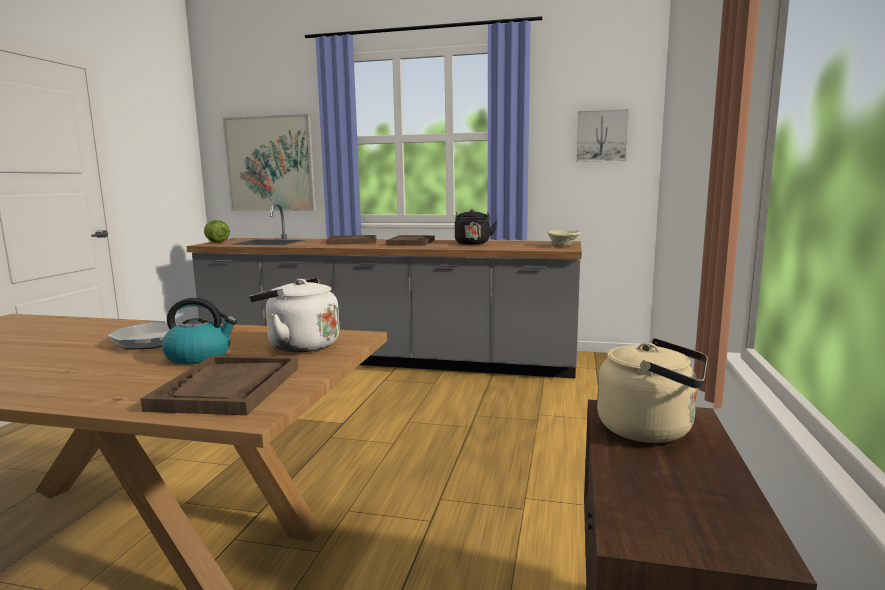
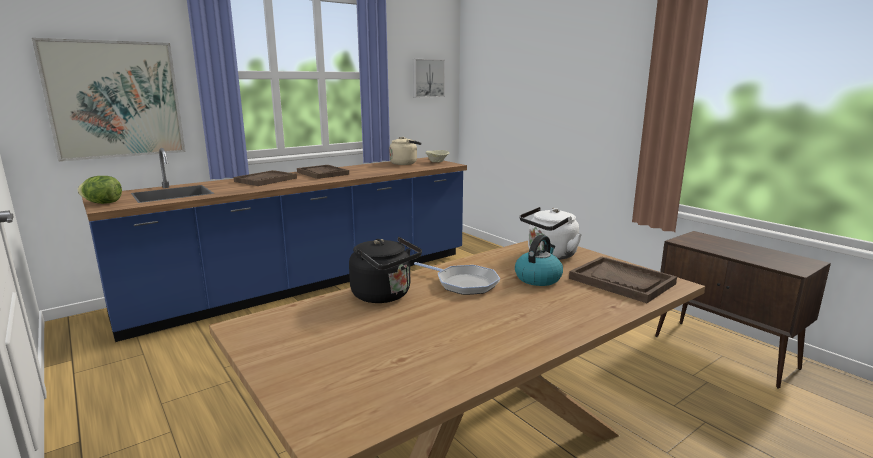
camera: 50 degrees left, 5 degrees up
(386, 359) = (311, 283): grey counter -> blue counter
(472, 244) = (375, 168): black kettle -> black kettle (384, 295)
(651, 429) = (708, 243): beige kettle -> beige kettle (405, 163)

